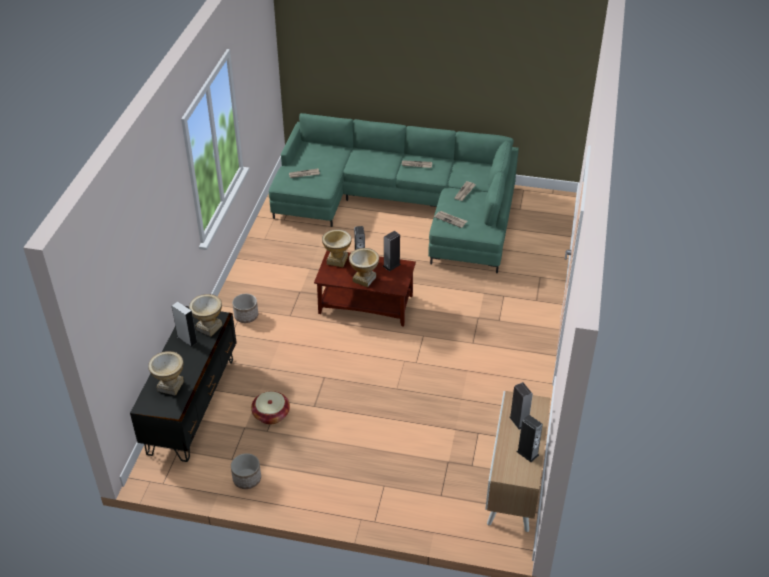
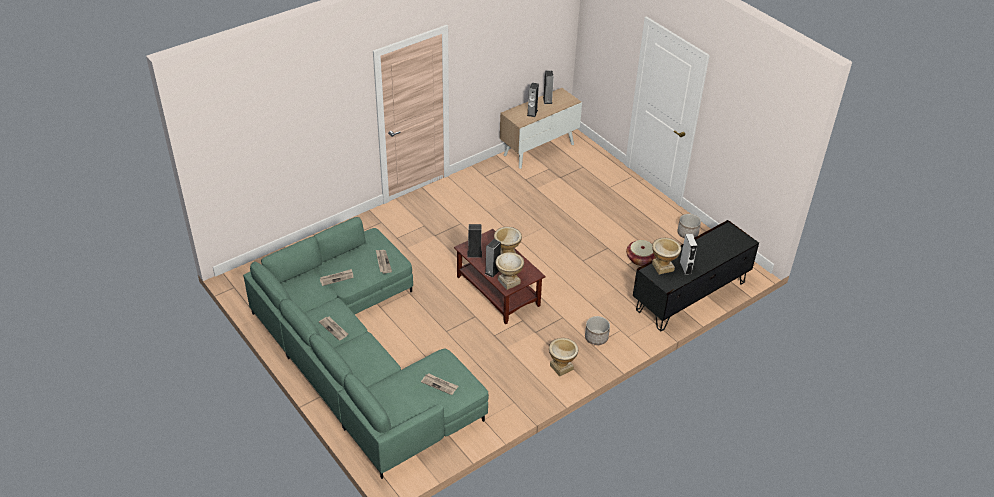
camera: 140 degrees left, 0 degrees up
(170, 386) = (720, 243): vase -> vase (561, 367)

